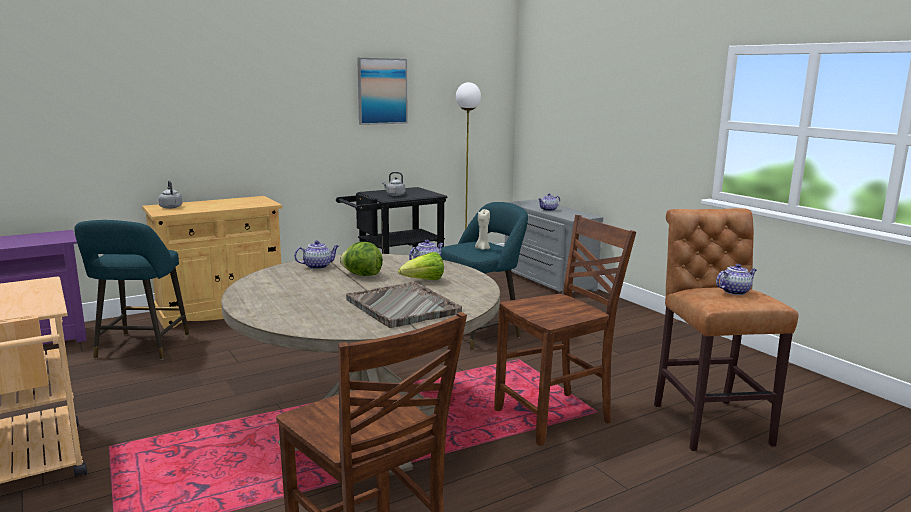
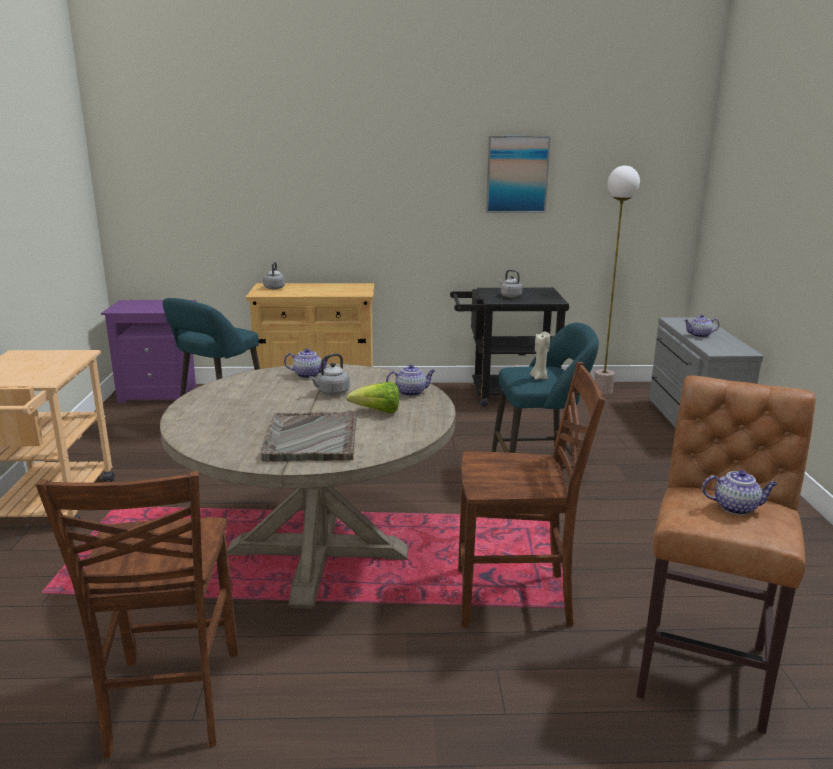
camera: 30 degrees right, 5 degrees up
(362, 275) = (331, 393): lettuce -> grey kettle

